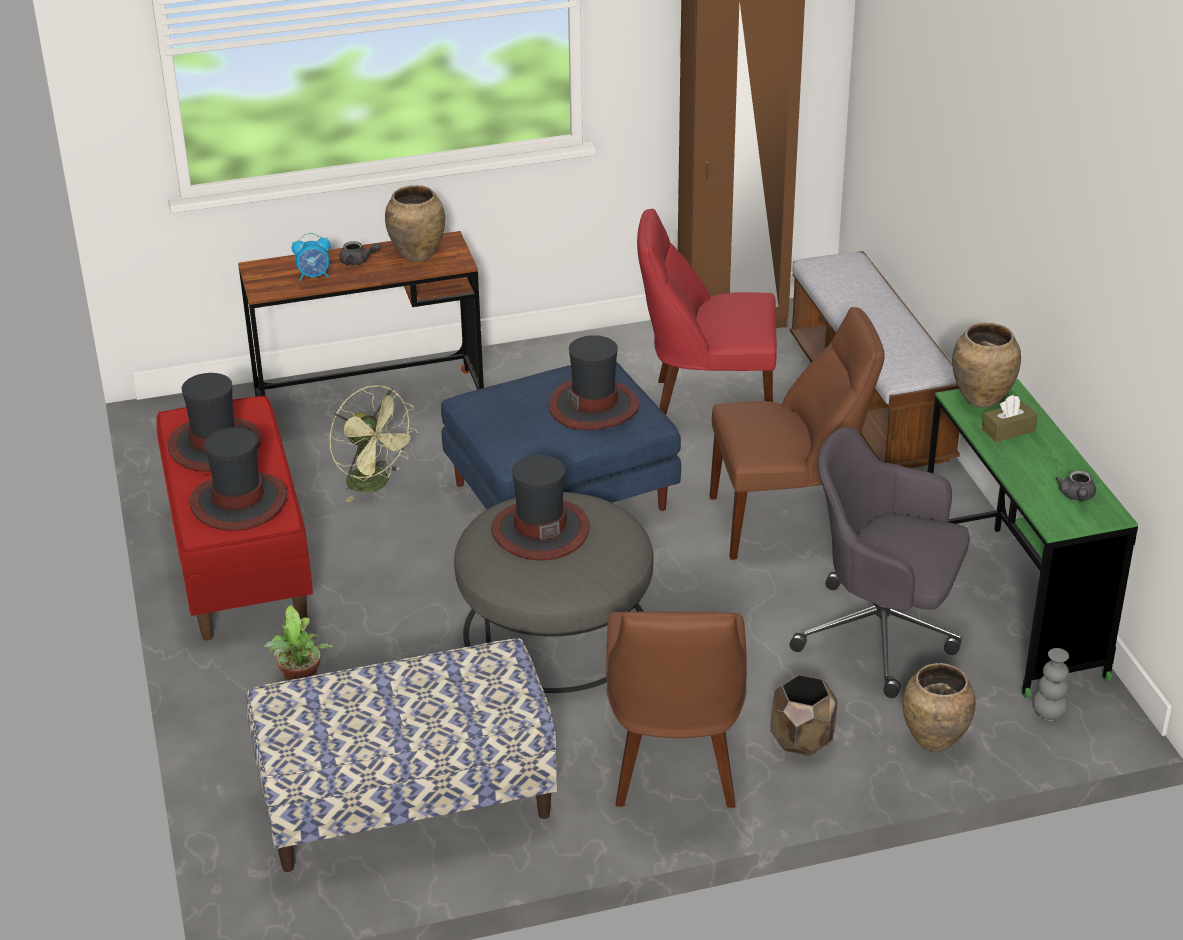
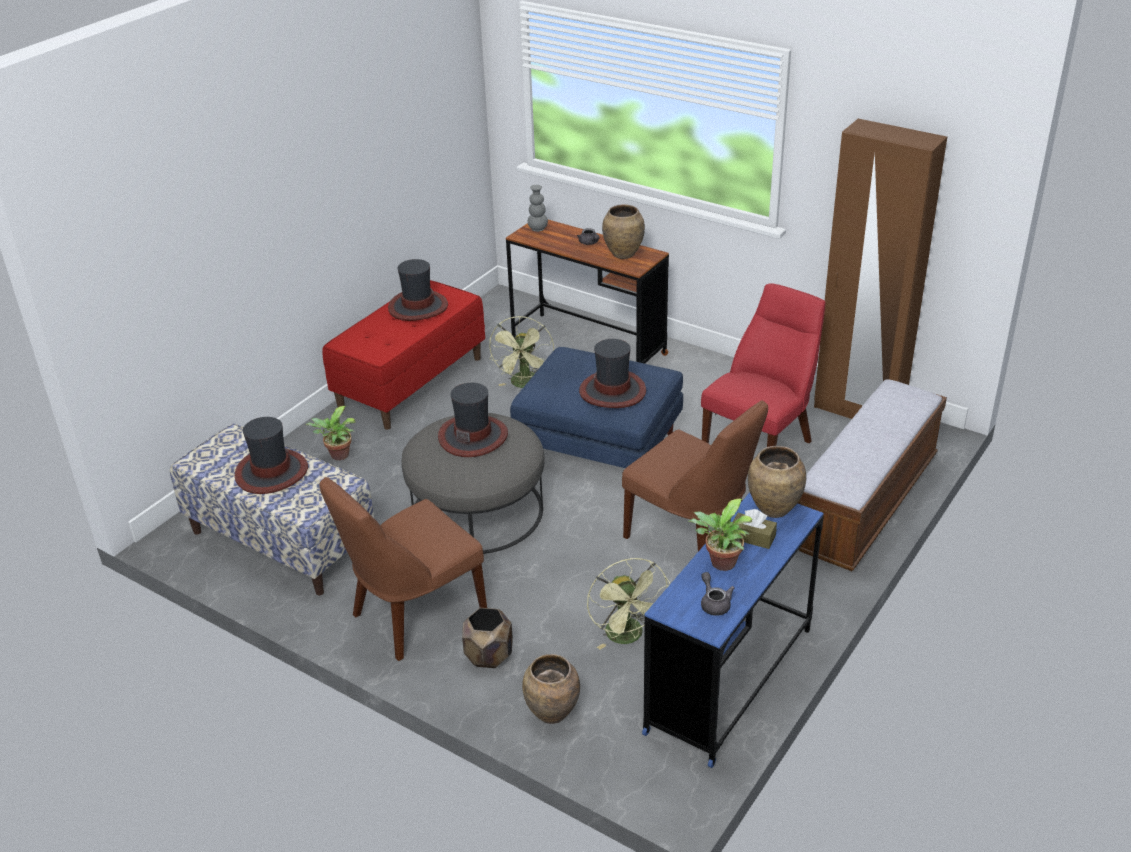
camera: 50 degrees right, 0 degrees up
(239, 502) = (379, 339): hat -> hat (271, 472)
(314, 276) = (556, 240): alarm clock -> none
(707, 406) = (760, 448): red chair -> red chair turned 75 degrees clockwise
(882, 635) = (628, 637): grey office chair -> green fan
(1011, 609) = (730, 680): green desk -> blue desk
(1026, 466) = (720, 564): none -> potted plant
(1048, 714) = (639, 755): grey vase -> grey vase (538, 229)
(1077, 496) = (714, 603): grey teapot -> grey teapot turned 105 degrees clockwise

